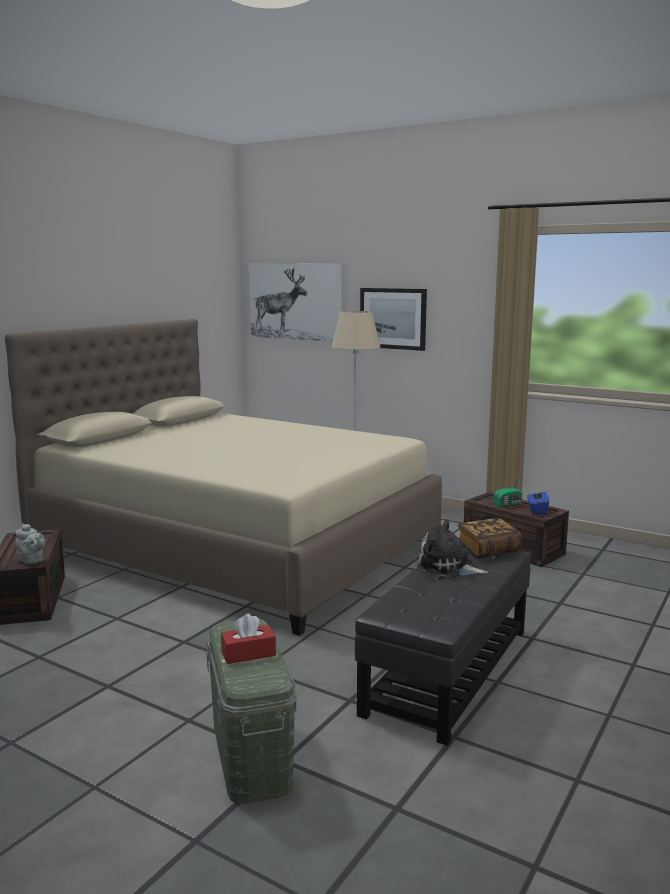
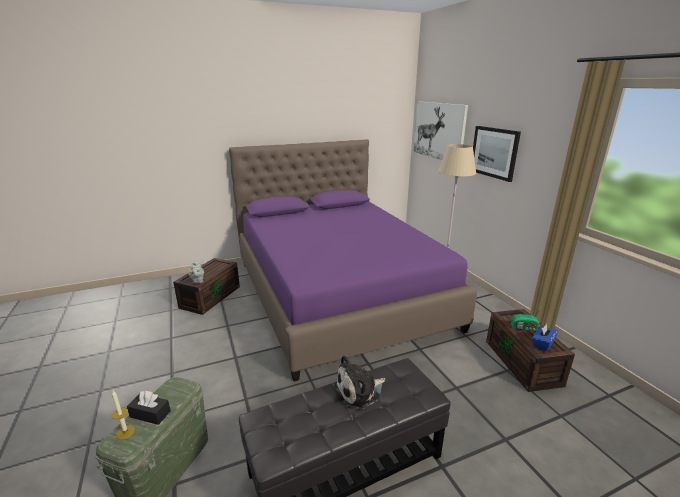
camera: 35 degrees right, 10 degrees up
(236, 545) = (338, 293): beige bed -> purple bed
(246, 673) = (125, 432): none -> candle
(248, 654) = (150, 414): red tissue box -> black tissue box
(448, 567) = (360, 391): plush toy -> plush toy turned 90 degrees counterclockwise
(488, 550) = (413, 385): book -> none

